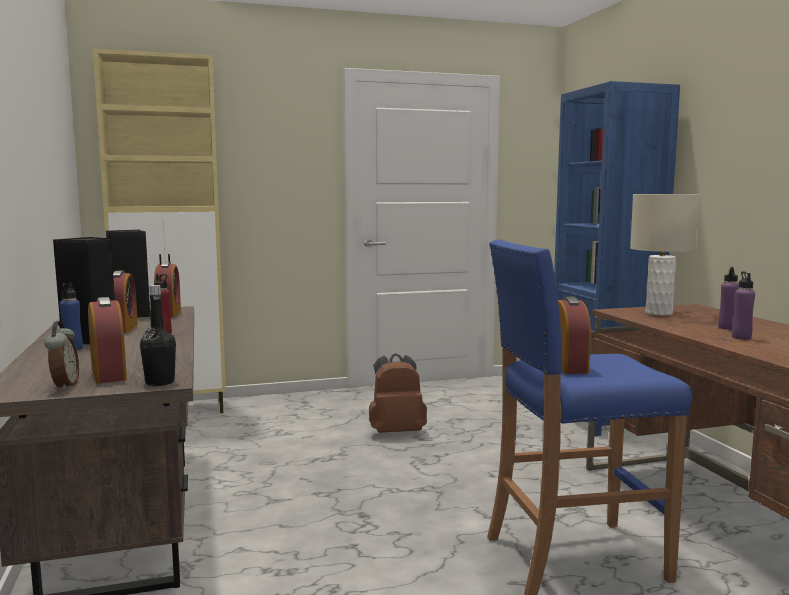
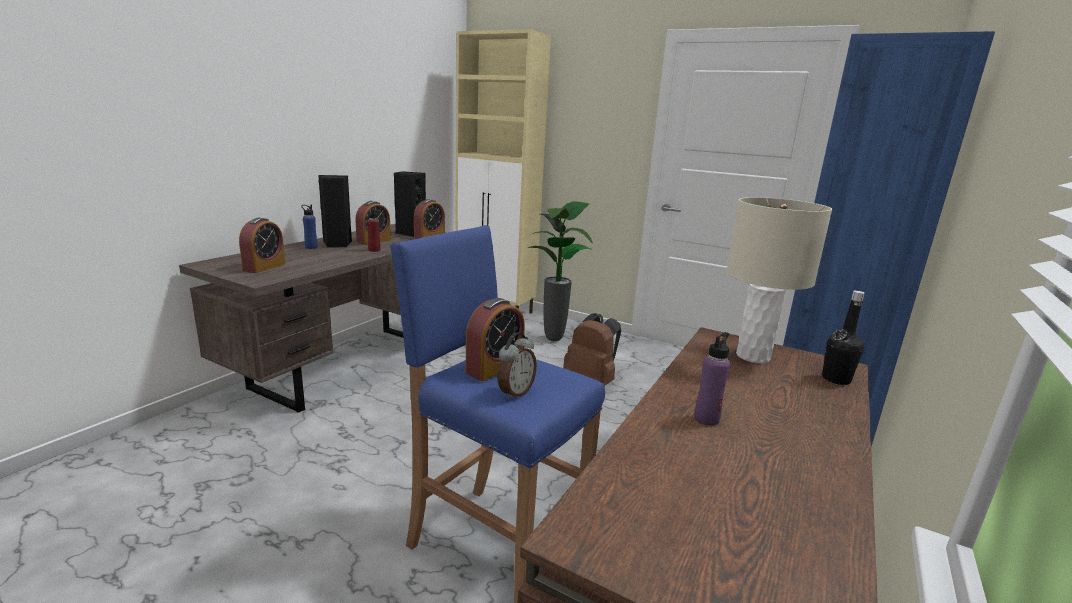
camera: 45 degrees right, 10 degrees up
(64, 386) = (230, 267): alarm clock -> alarm clock (515, 392)
(160, 382) = (258, 279): black bottle -> black bottle (836, 379)
(296, 414) = (555, 339): none -> potted plant
(727, 328) = (749, 403): purple bottle -> none

